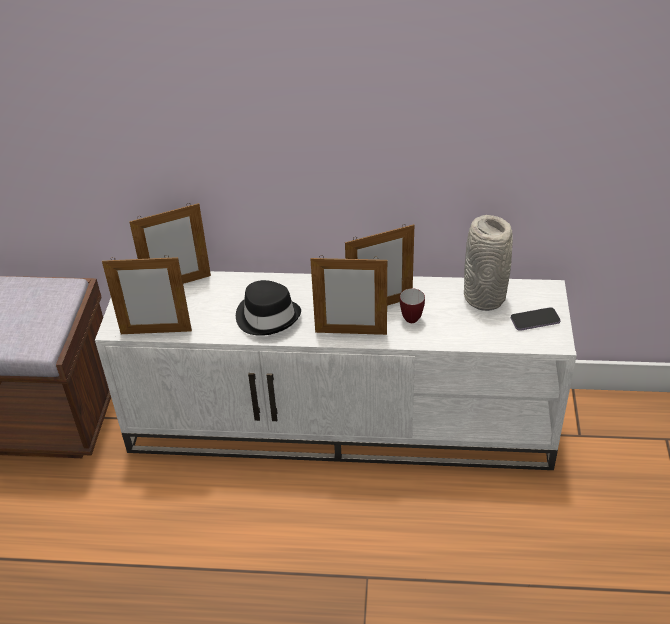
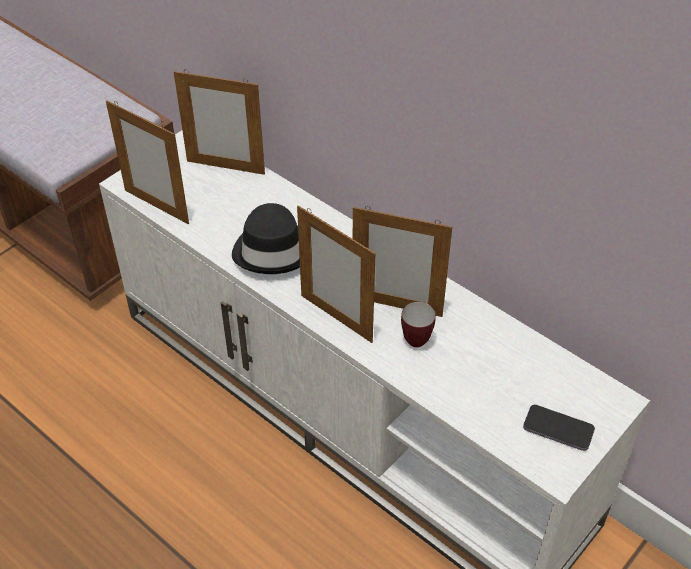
camera: 35 degrees right, 5 degrees up
(485, 299) = (525, 366): grey vase -> none

